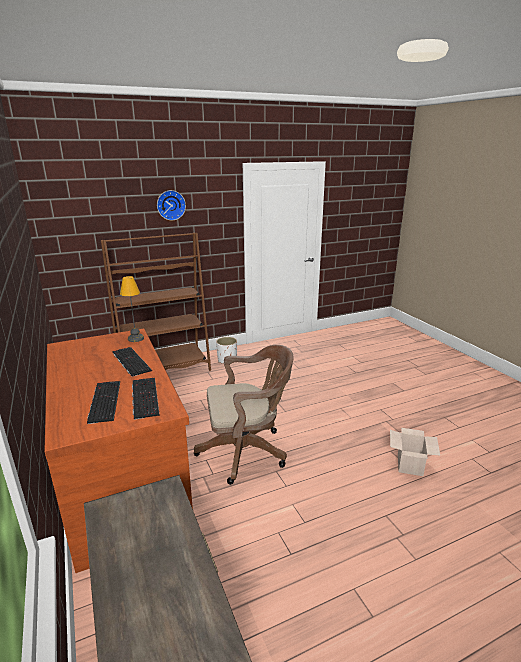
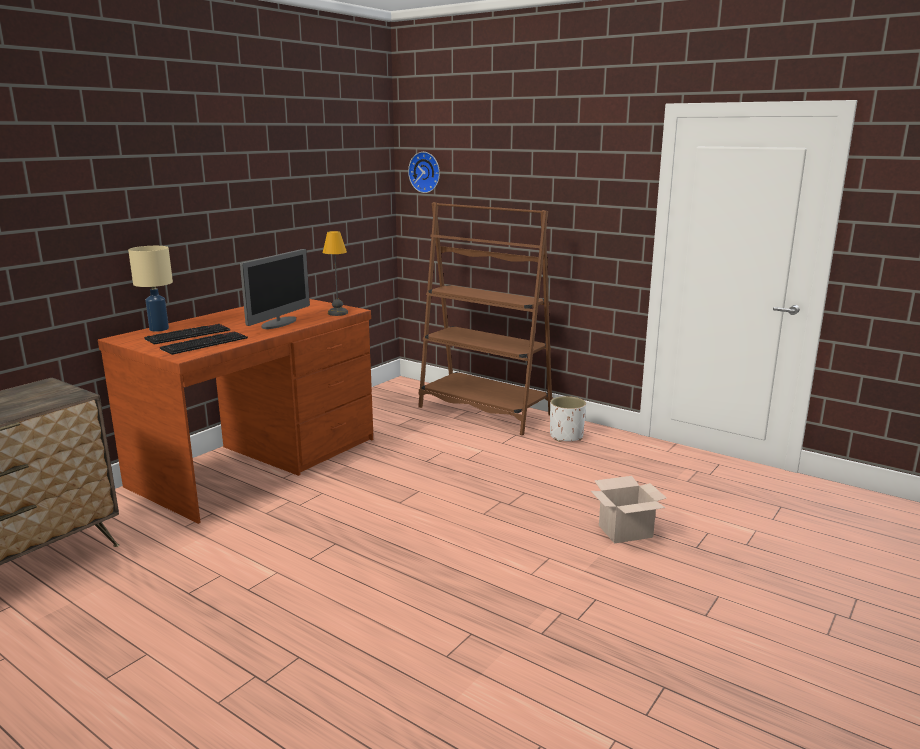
camera: 60 degrees right, 5 degrees down
(62, 413) = (159, 329): none -> beige table lamp
(130, 361) = (279, 323): keyboard -> monitor
(170, 205) = (544, 167): wall clock -> wall clock (426, 172)
(247, 451) = (361, 512): brown office chair -> none
(410, 465) = (447, 663): cardboard box -> cardboard box (624, 532)

